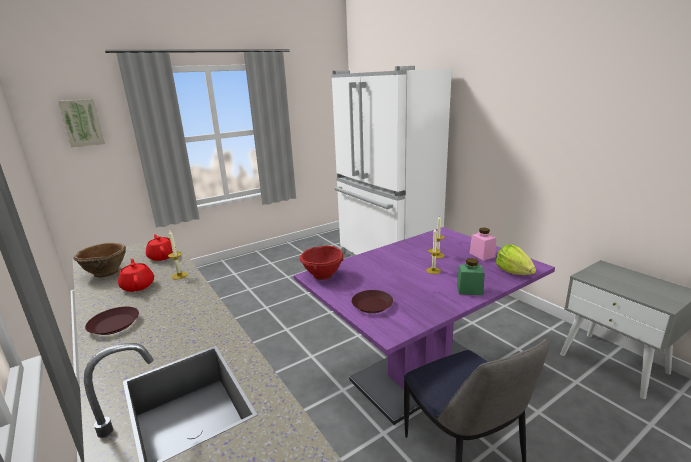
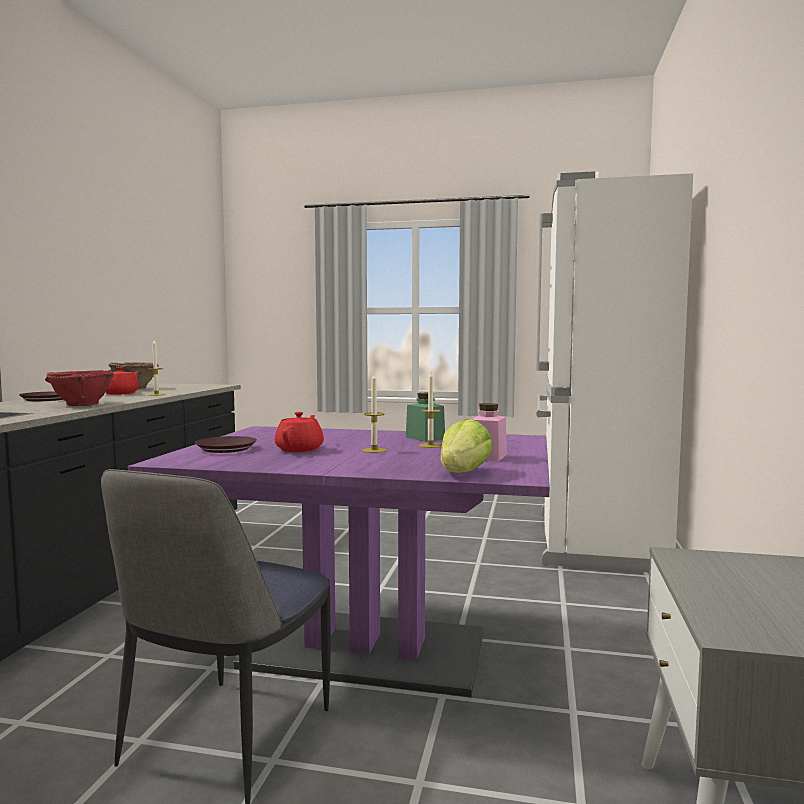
camera: 45 degrees right, 15 degrees down
(82, 123) = (276, 281): picture -> none
(162, 256) = (189, 388): red teapot -> red teapot (300, 449)
(323, 275) = (269, 430): red bowl -> red bowl (81, 405)
(469, 290) = (346, 466): green jar -> green jar (425, 438)

